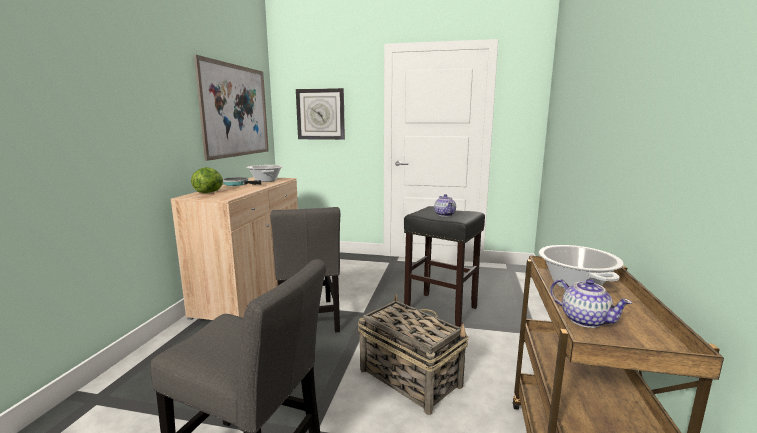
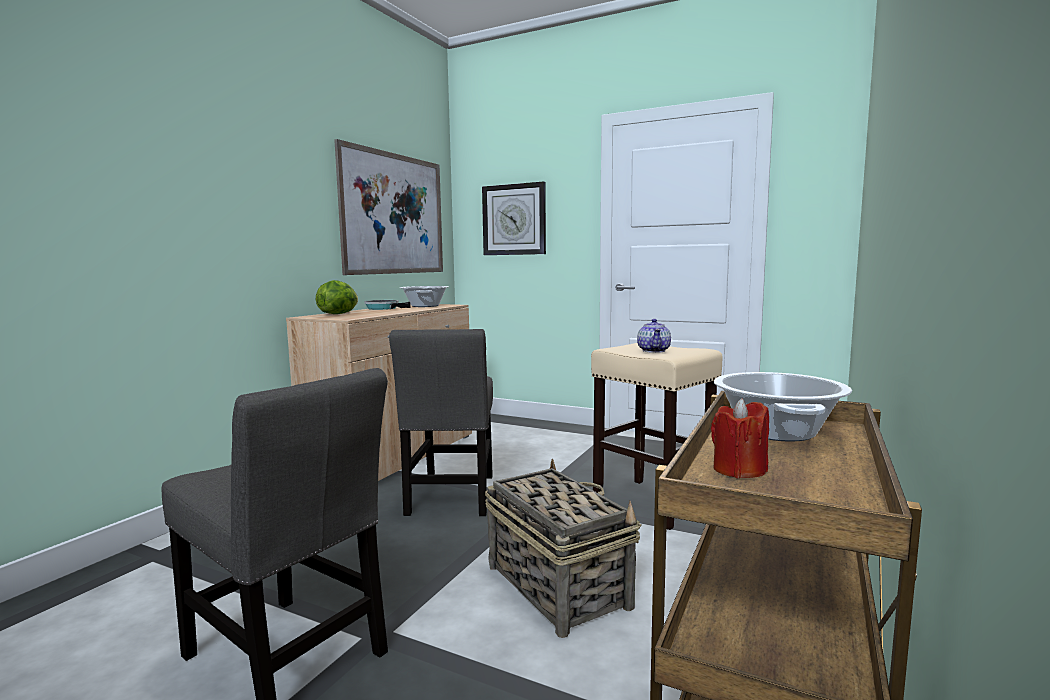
camera: 15 degrees right, 5 degrees down
(441, 309) = (653, 503): black stool -> beige stool
(584, 320) = (739, 470): teapot -> red candle

